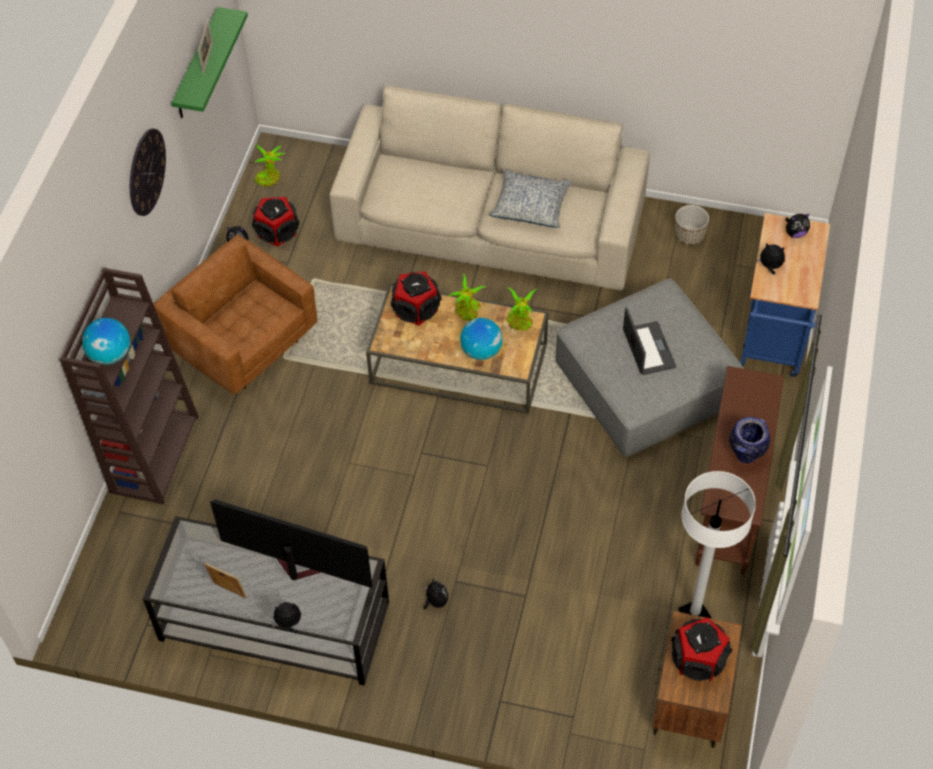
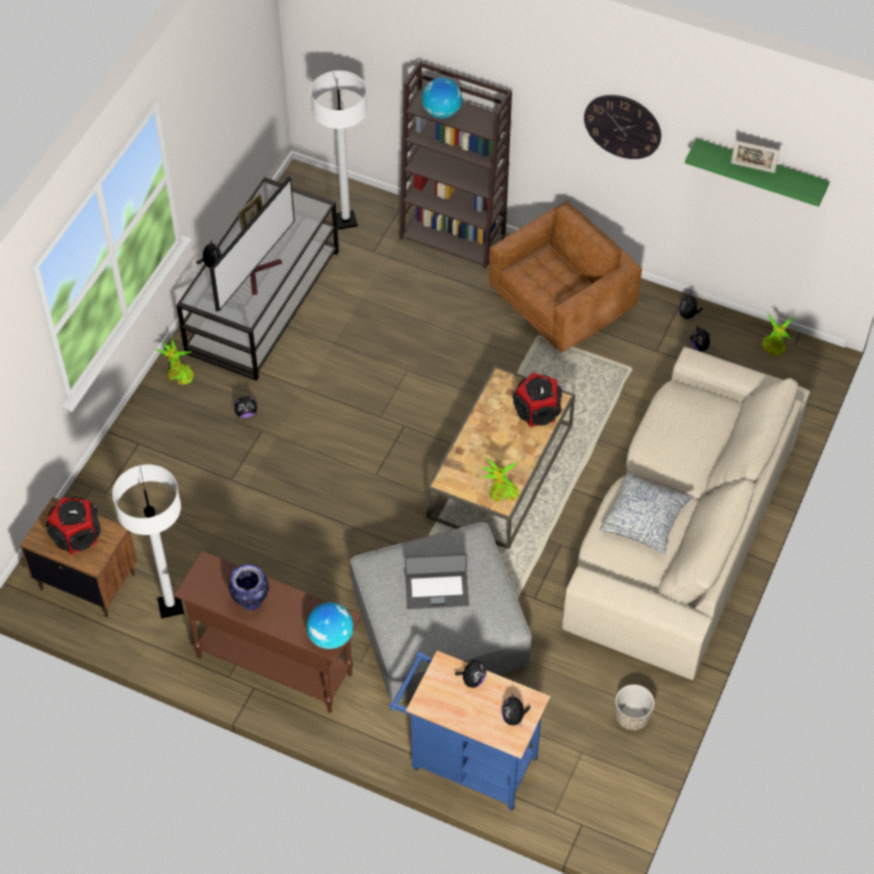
camera: 100 degrees right, 0 degrees up
(141, 562) = (346, 221): none -> white floor lamp
(277, 231) = (700, 347): speaker -> plush toy
(467, 312) = (524, 451): potted plant -> potted plant (179, 375)
(481, 351) = (473, 455): globe -> globe (331, 637)

